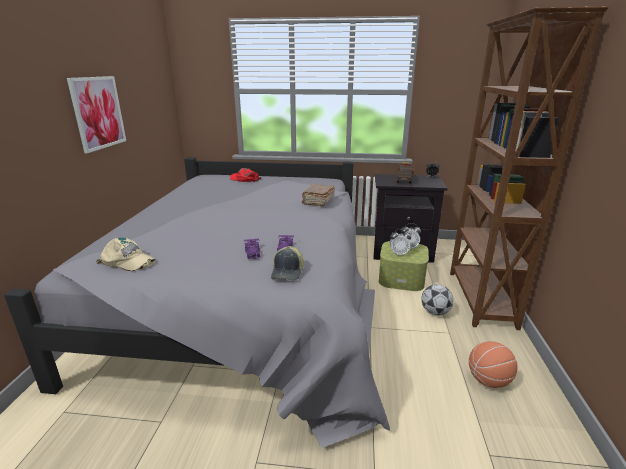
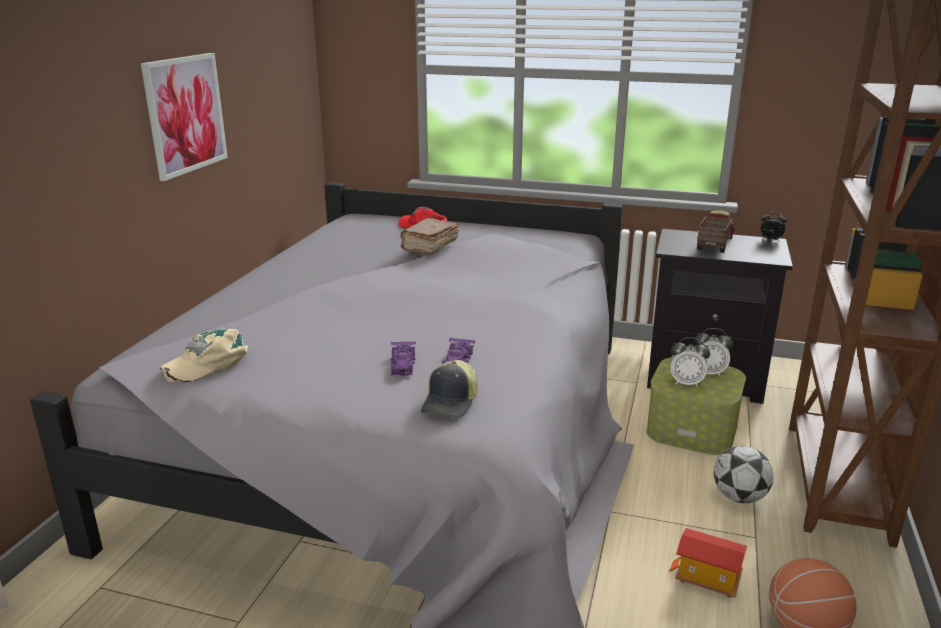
camera: 10 degrees right, 0 degrees up
(127, 261) = (207, 363): beige cap -> beige cap turned 105 degrees clockwise
(318, 201) = (539, 278): brown book -> brown book (429, 246)
(430, 359) = (707, 579): none -> toy house

